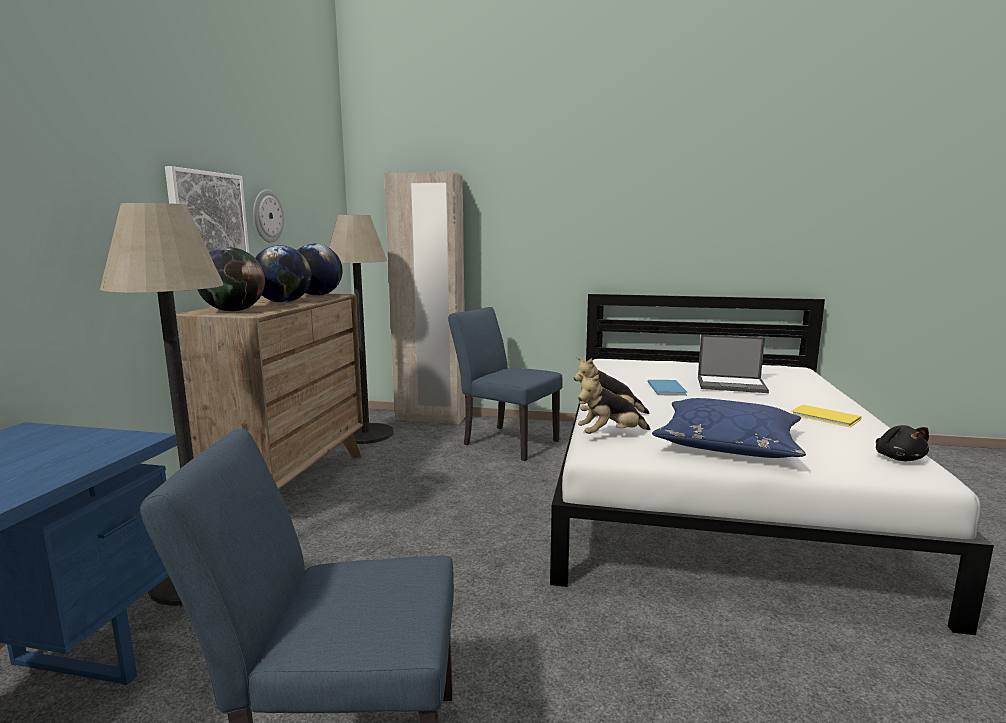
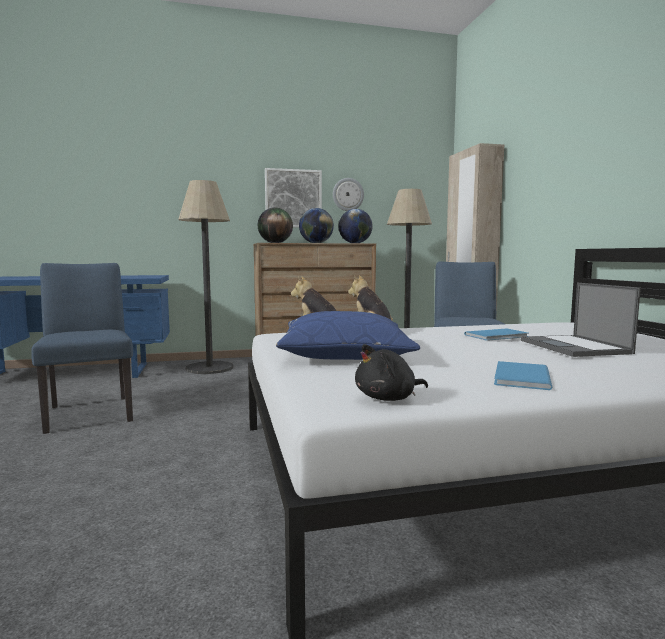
camera: 65 degrees right, 5 degrees down
(826, 417) = (519, 377): yellow book -> blue book

